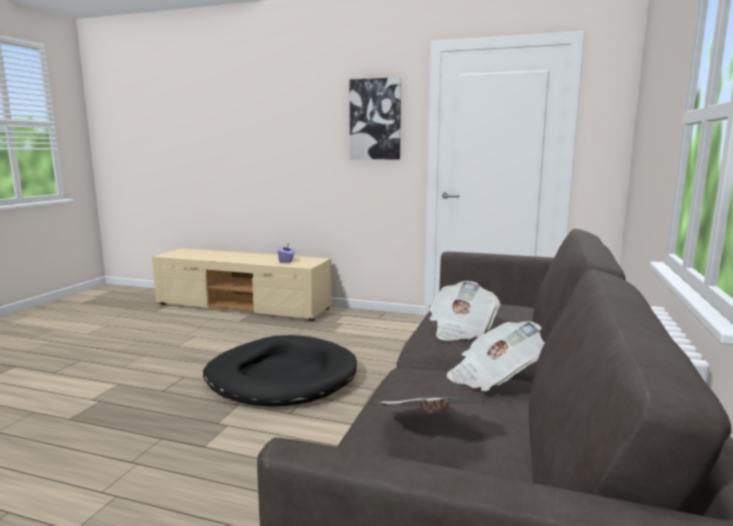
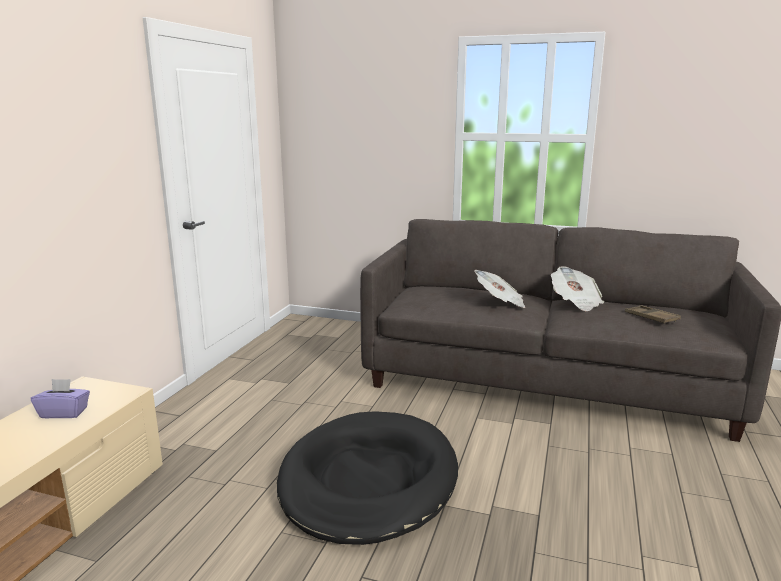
camera: 90 degrees left, 5 degrees up
(375, 119) = (99, 129): picture -> none
(429, 429) = (651, 318): newspaper -> brown tray

